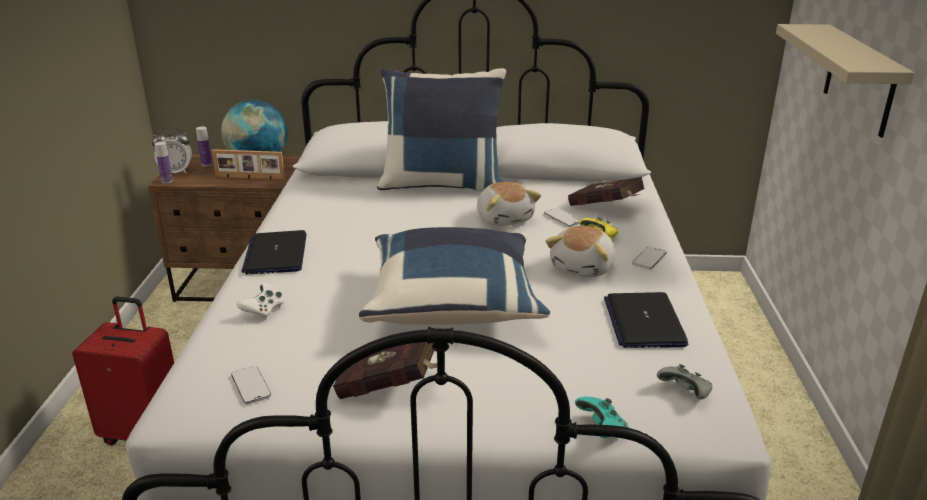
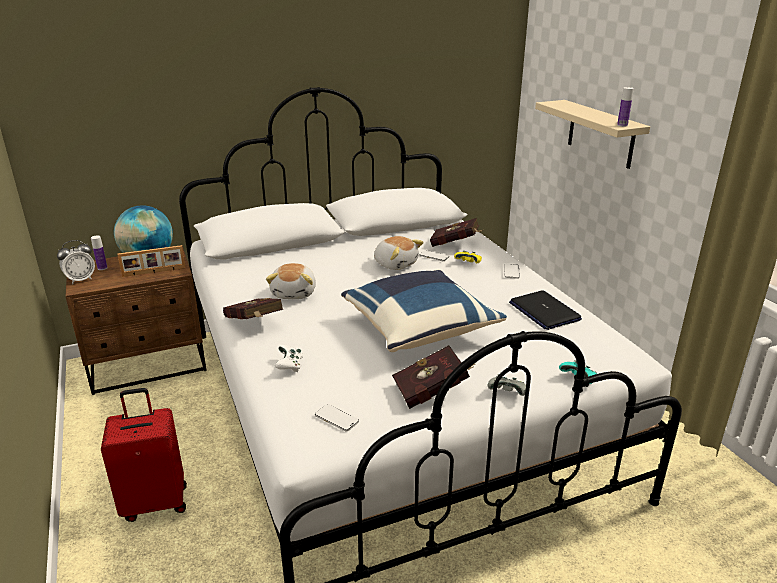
camera: 25 degrees left, 0 degrees up
(167, 181) = (80, 288): bottle -> bottle (622, 125)
(276, 254) = (254, 324): laptop -> red book
(443, 184) = (328, 248): blue pillow -> none
(583, 267) = (477, 286): plush toy -> plush toy (295, 293)
(685, 393) = (603, 347): grey game controller -> grey game controller (507, 393)

